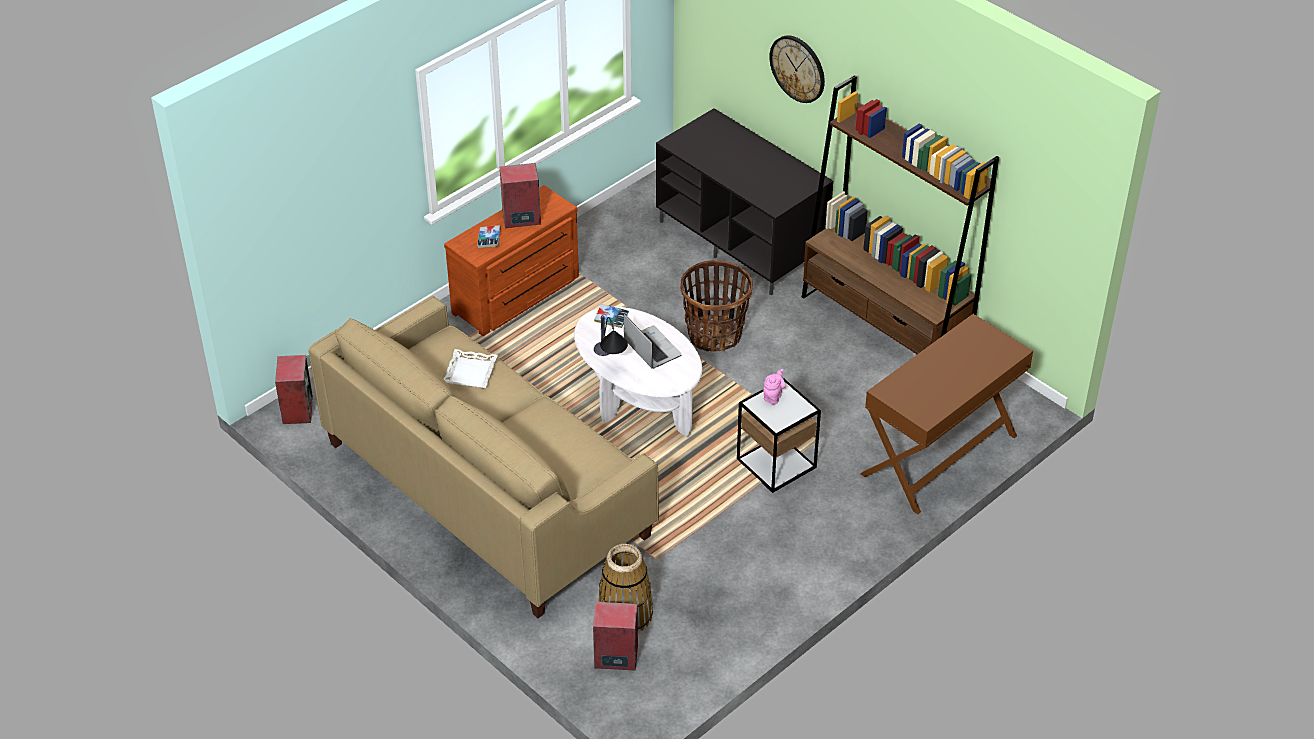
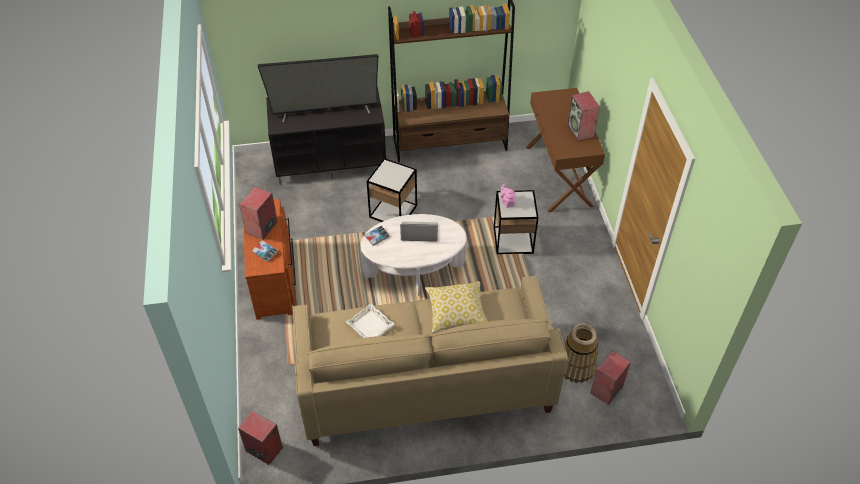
camera: 55 degrees left, 5 degrees up
(551, 431) = (456, 312): none -> pillow
(610, 362) = (413, 256): table lamp -> none
(714, 335) = (393, 211): basket -> side table
(741, 163) = (325, 111): none -> television
(798, 68) = (334, 30): wall clock -> none
(947, 391) = (581, 131): none -> speaker

